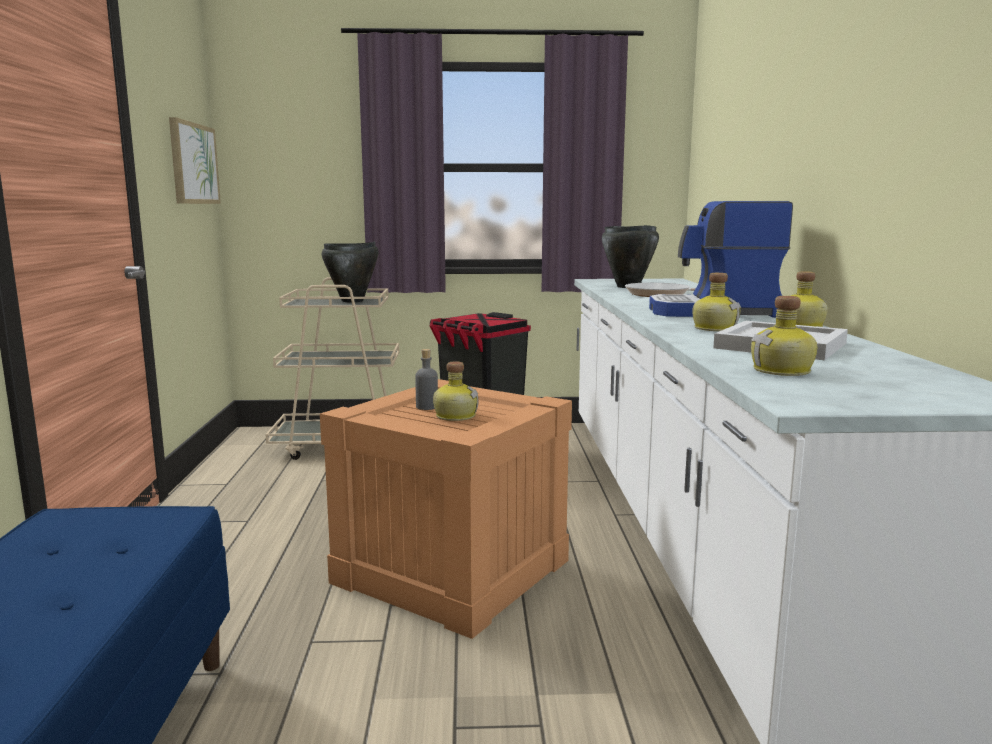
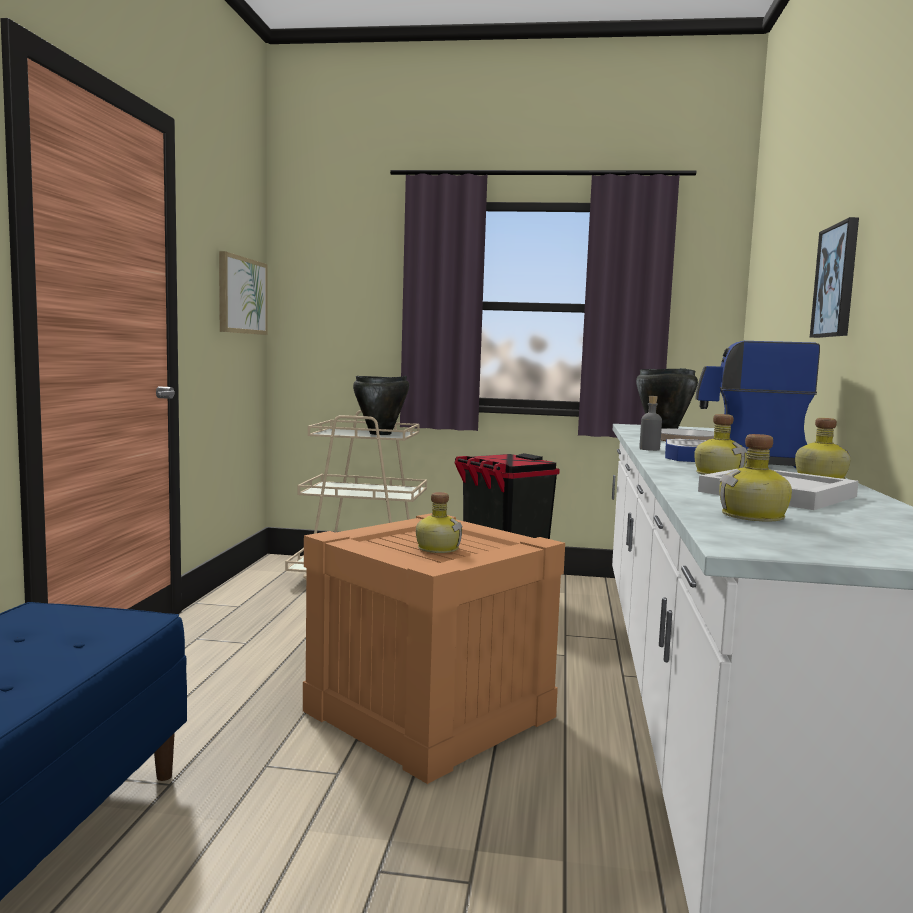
camera: 10 degrees right, 5 degrees down
(427, 407) = (414, 538): grey bottle -> grey bottle (649, 449)
(799, 142) = (837, 281): none -> picture

